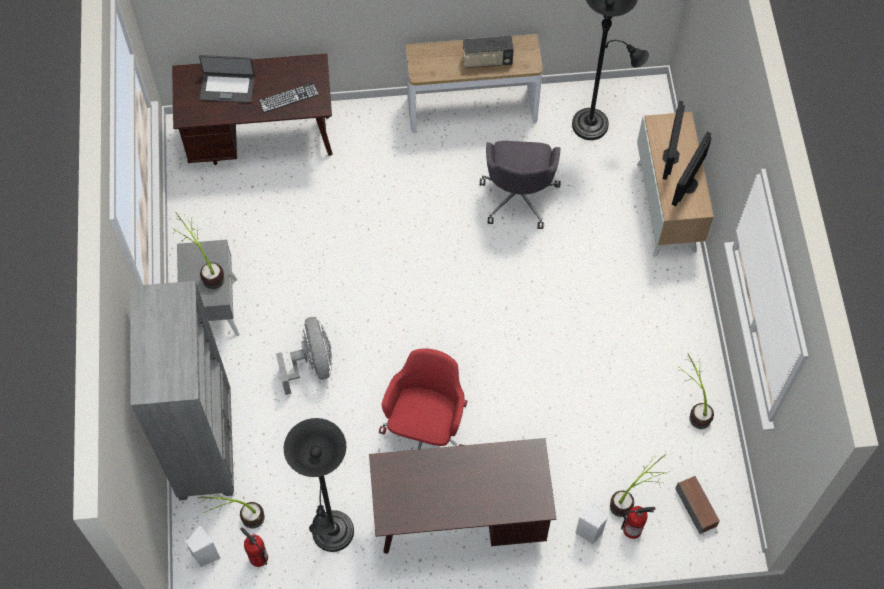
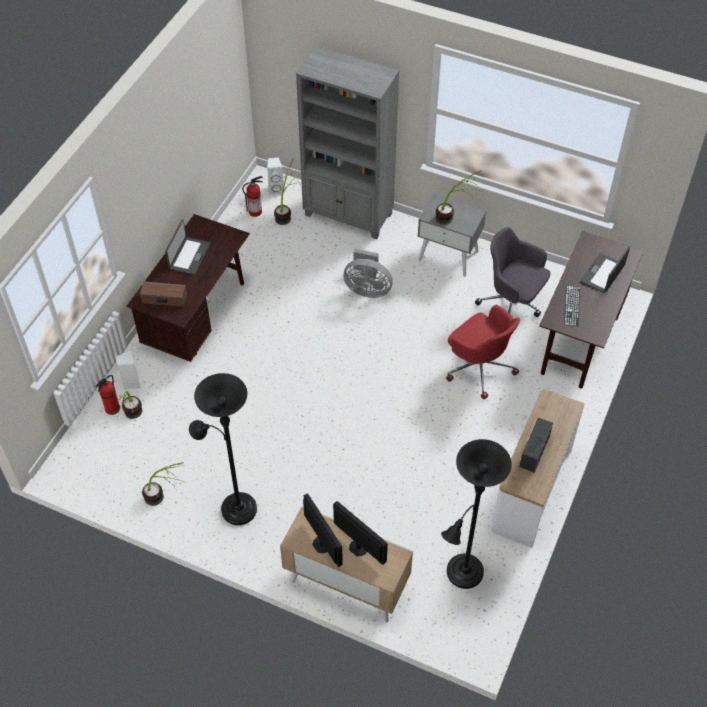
camera: 120 degrees right, 10 degrees down
(333, 537) = (239, 250): black floor lamp -> black floor lamp (234, 507)
(426, 427) = (275, 329): red office chair -> red office chair (479, 367)
(444, 498) = (189, 256): none -> laptop
(518, 196) = (425, 480): grey office chair -> grey office chair (512, 303)
(696, 507) = (95, 455): speaker -> speaker (164, 299)

